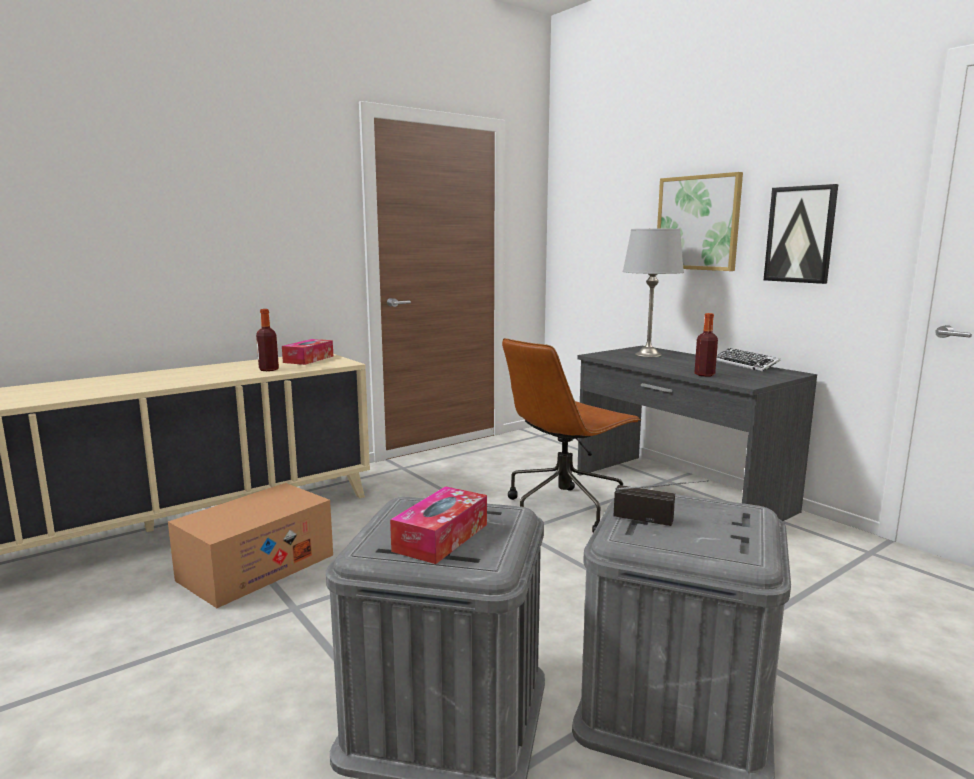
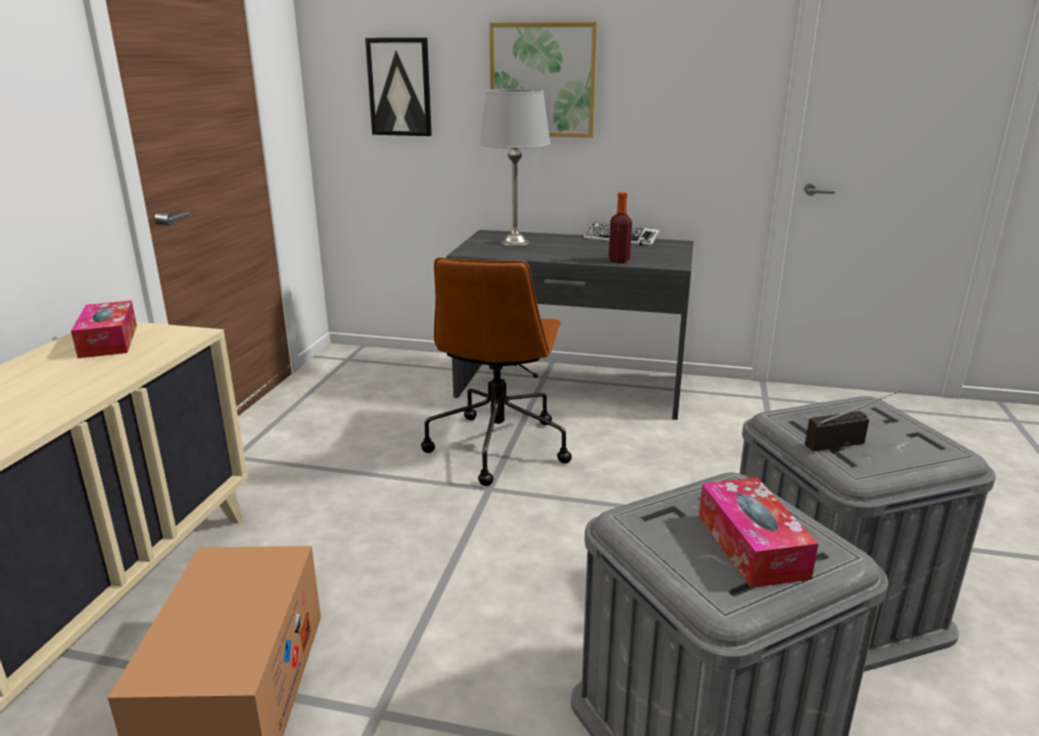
camera: 40 degrees left, 10 degrees up
(268, 369) = (86, 378): bottle -> none
(800, 234) = (668, 96): picture -> picture (400, 87)

